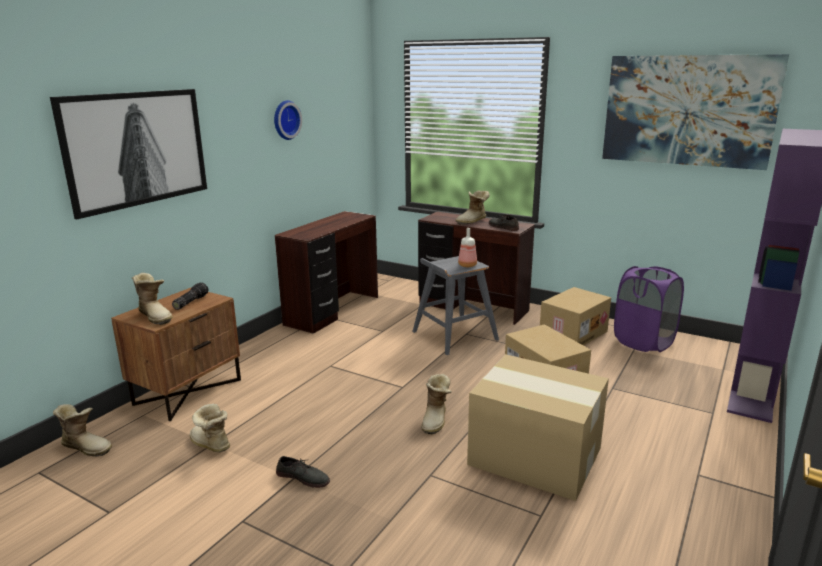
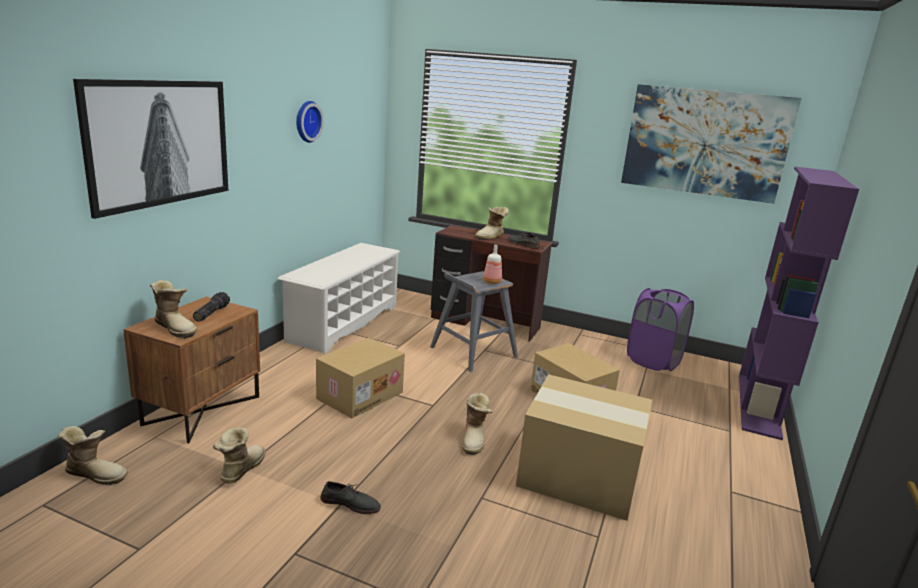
camera: 10 degrees left, 0 degrees up
(210, 445) = (240, 470): boot -> boot turned 75 degrees clockwise
(333, 311) = (343, 323): brown desk -> white shoe rack
(572, 333) = (586, 351): cardboard box -> cardboard box (359, 395)

